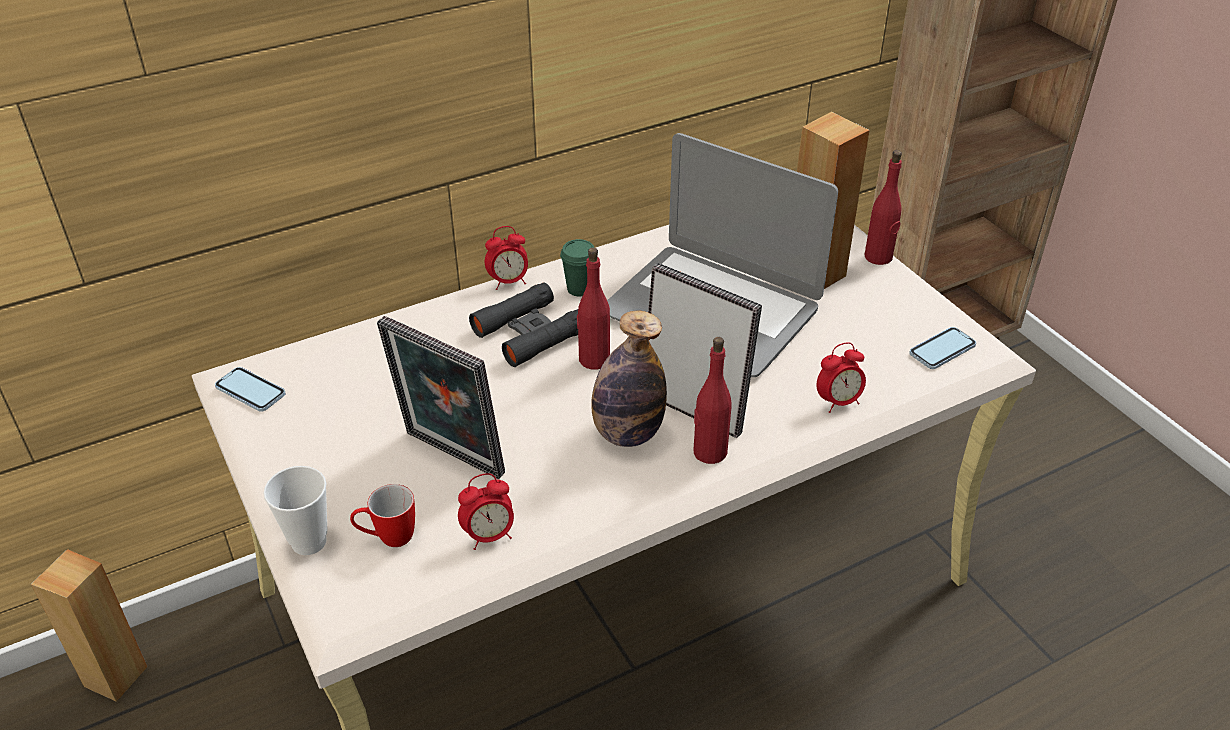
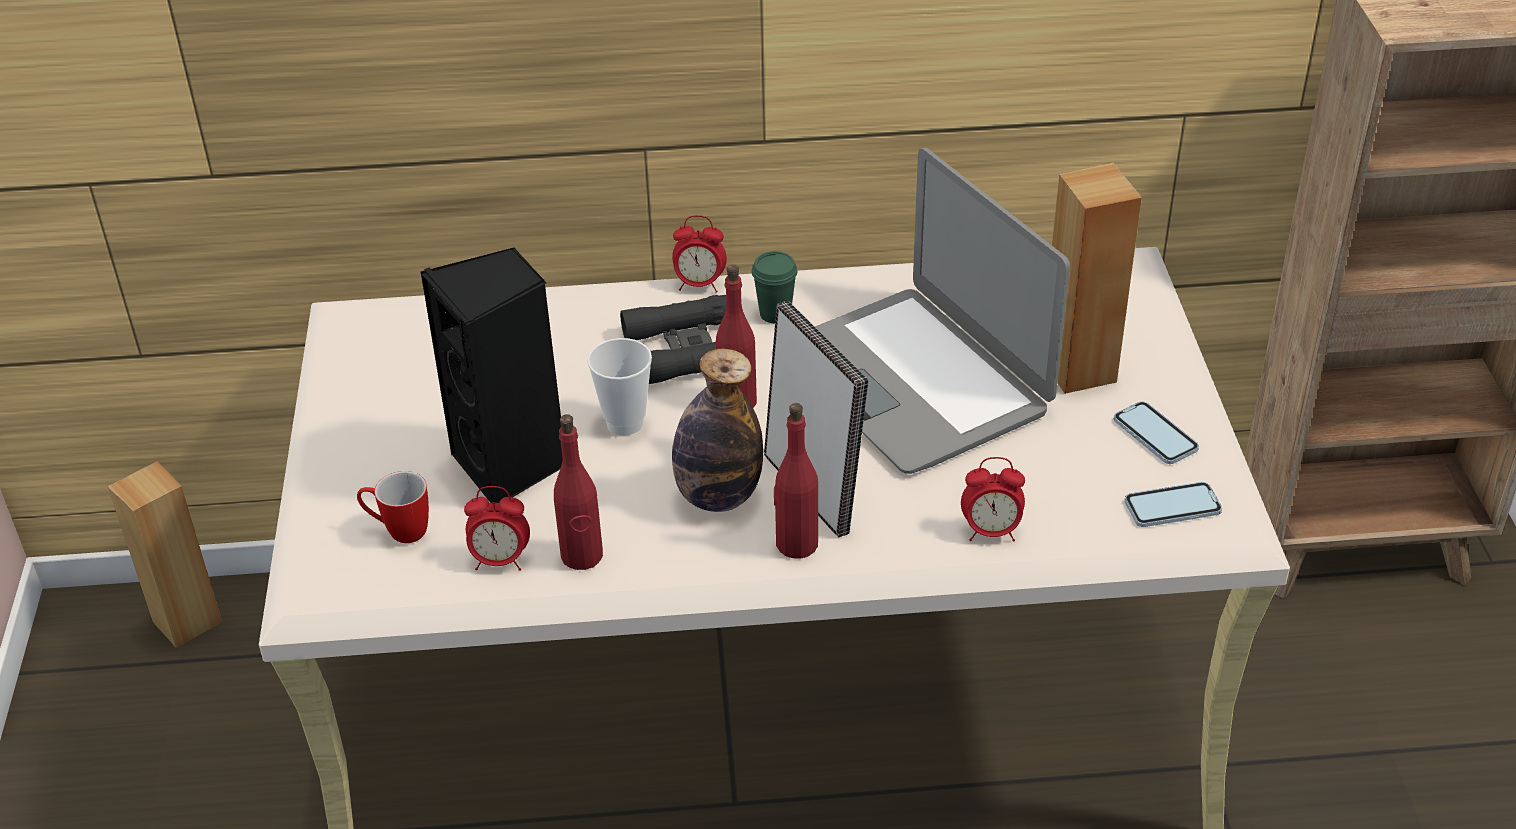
camera: 25 degrees right, 0 degrees up
(250, 391) = (354, 336): phone -> phone (1155, 435)
(309, 542) = (321, 510): cup -> cup (625, 423)
(450, 457) = (512, 466): picture frame -> black speaker
(878, 257) = (1178, 369): red bottle -> red bottle (582, 556)

